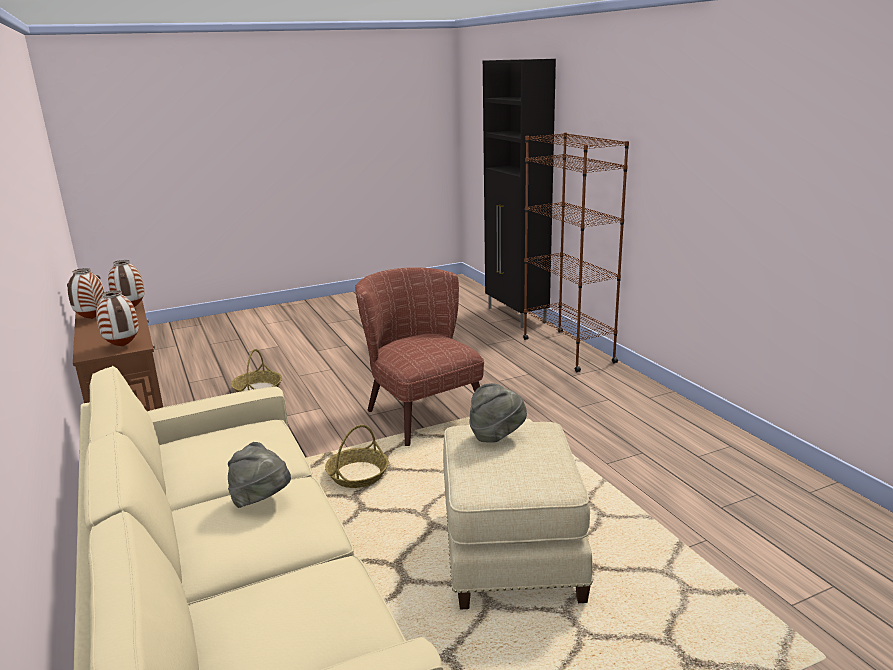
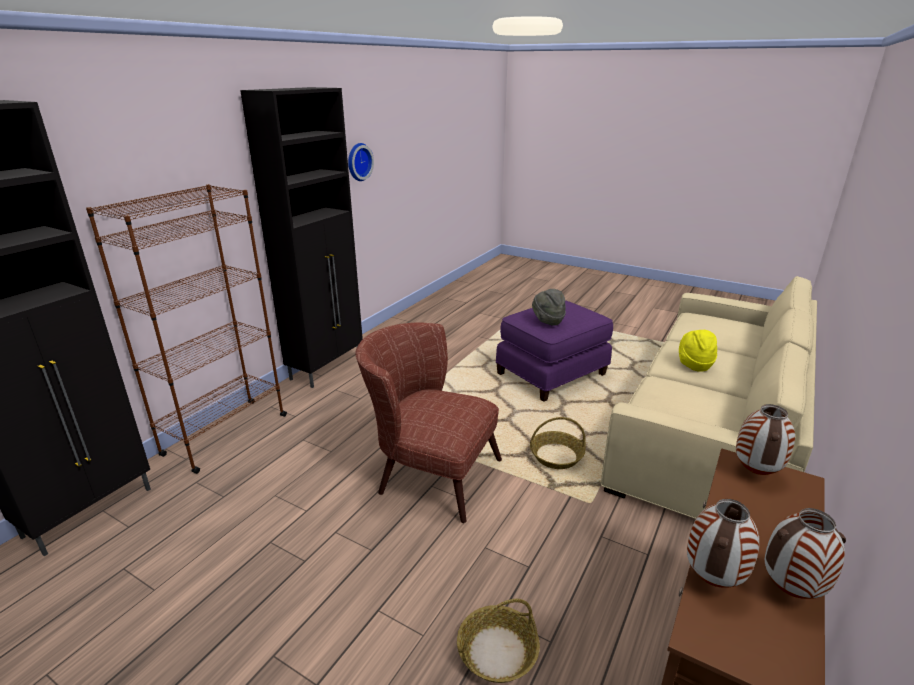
camera: 125 degrees left, 5 degrees up
(262, 501) = (694, 364): grey hat -> yellow hat
(420, 410) = (429, 472): brown armchair -> brown armchair turned 90 degrees clockwise
(510, 553) = (552, 375): beige ottoman -> purple ottoman
(666, 403) = (327, 368): none -> black cabinet
(828, 179) = (358, 162): none -> wall clock

